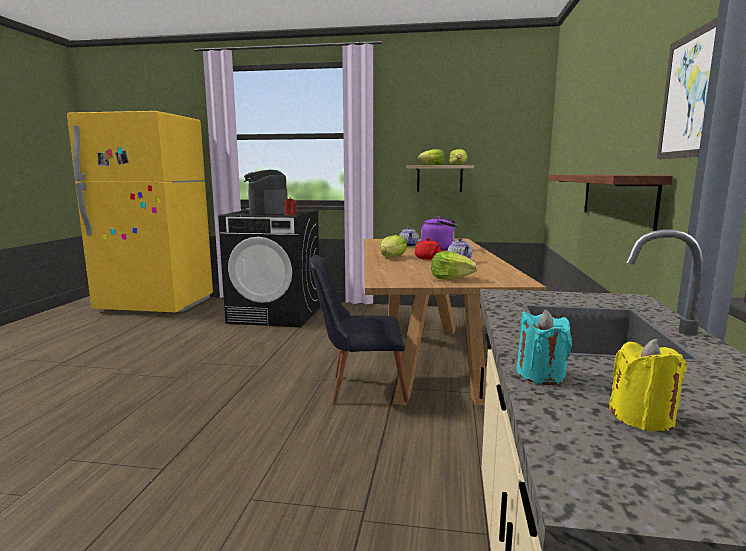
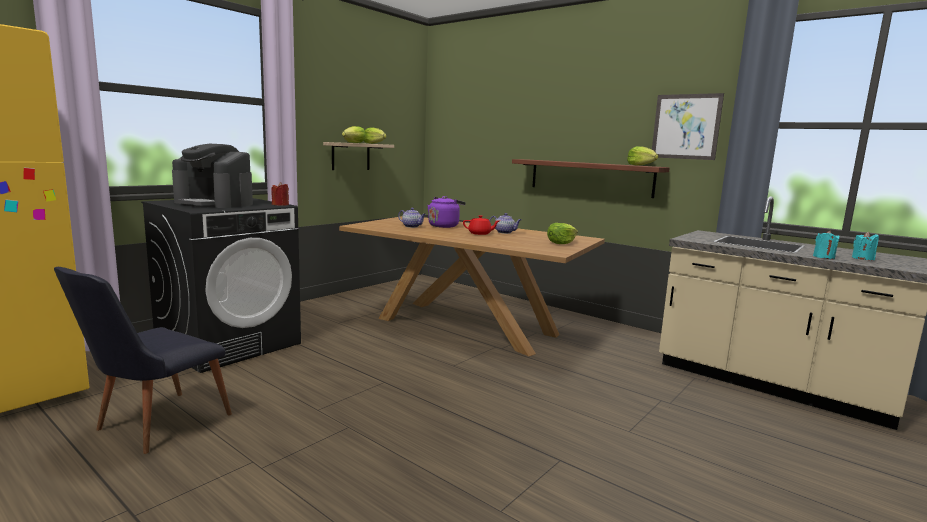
camera: 60 degrees left, 0 degrees up
(359, 388) = (489, 359): black chair -> black chair (152, 426)
(392, 257) = (458, 236): lettuce -> lettuce (641, 165)
(642, 418) = (862, 258): yellow candle -> turquoise candle

